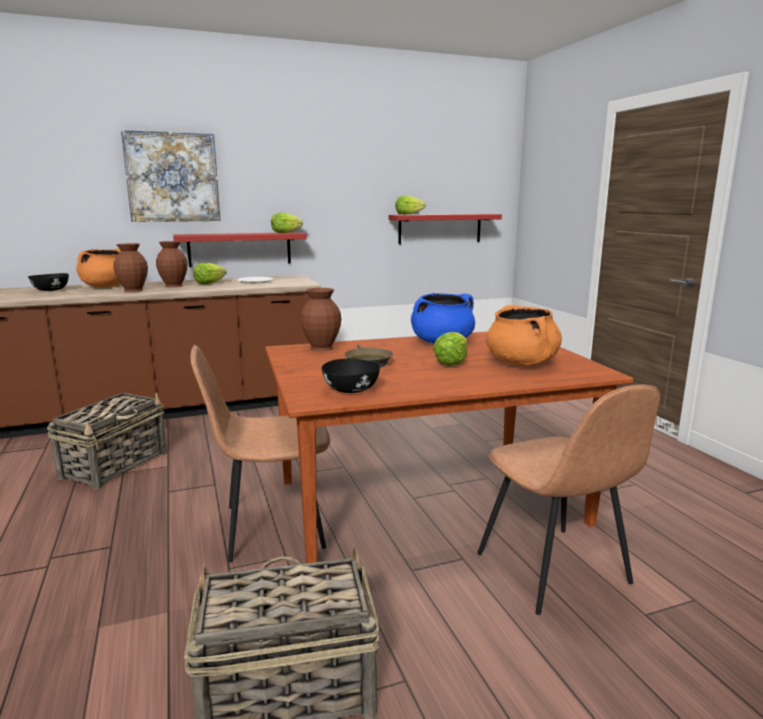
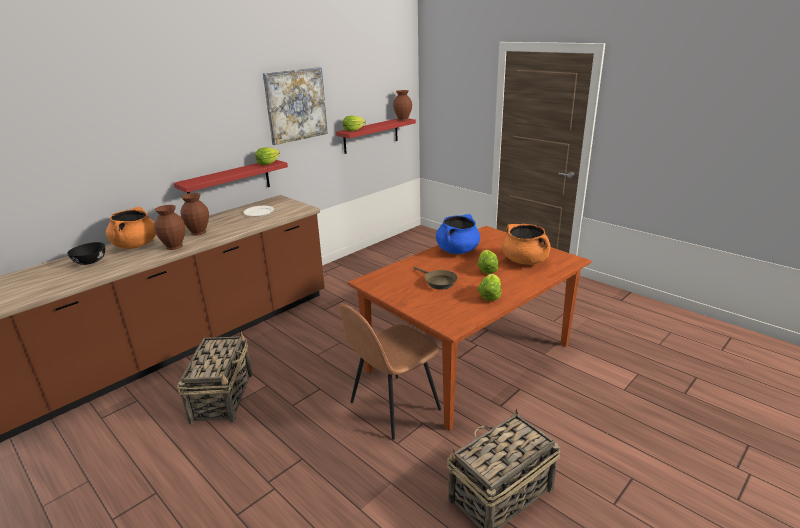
camera: 25 degrees left, 10 degrees up
(172, 177) = (166, 131): picture -> picture (296, 105)
(209, 283) = (223, 222): lettuce -> lettuce (489, 296)
(322, 348) = (390, 274): brown vase -> brown vase (403, 119)
(350, 390) = (462, 311): black bowl -> none
(554, 570) = (568, 380): brown chair -> none

